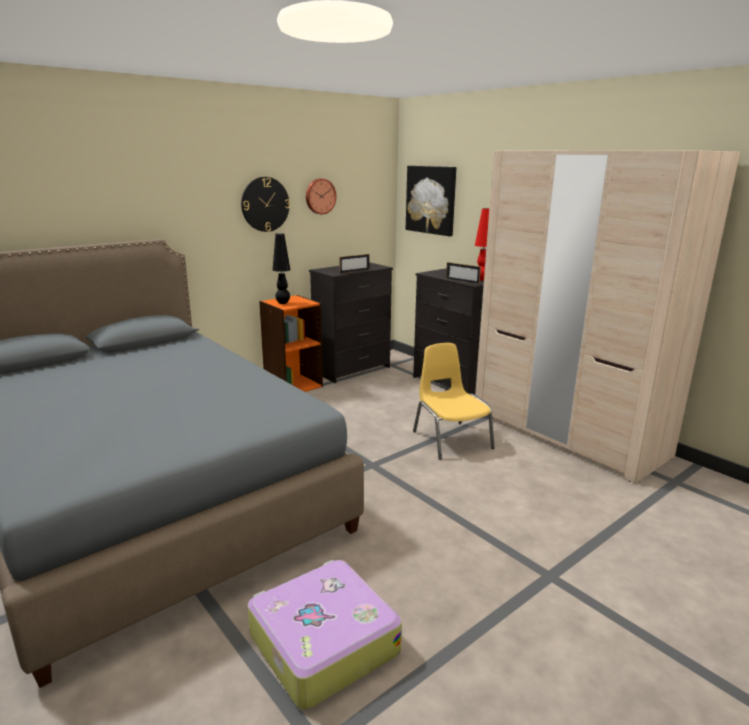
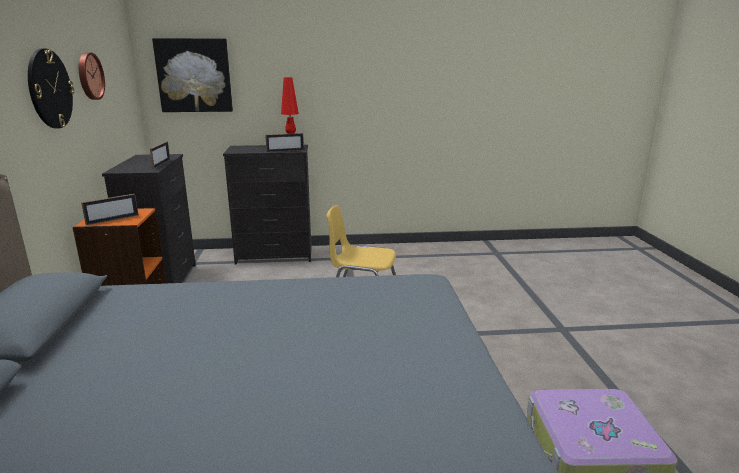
camera: 55 degrees left, 0 degrees up
(283, 303) = (112, 220): black table lamp -> picture frame
(566, 434) = (408, 254): beige wardrobe -> none

